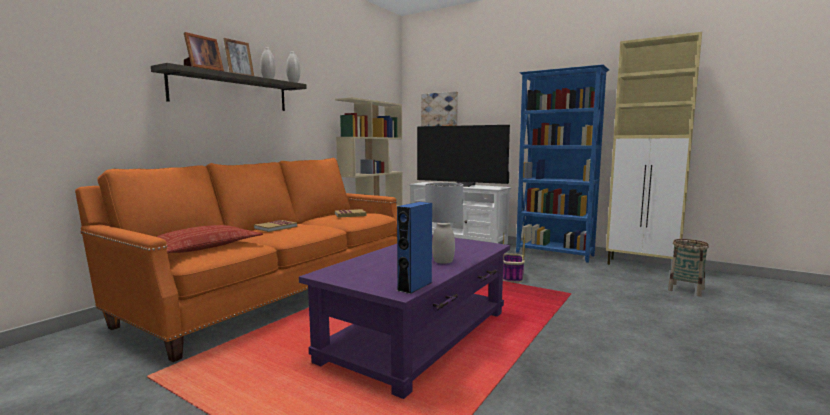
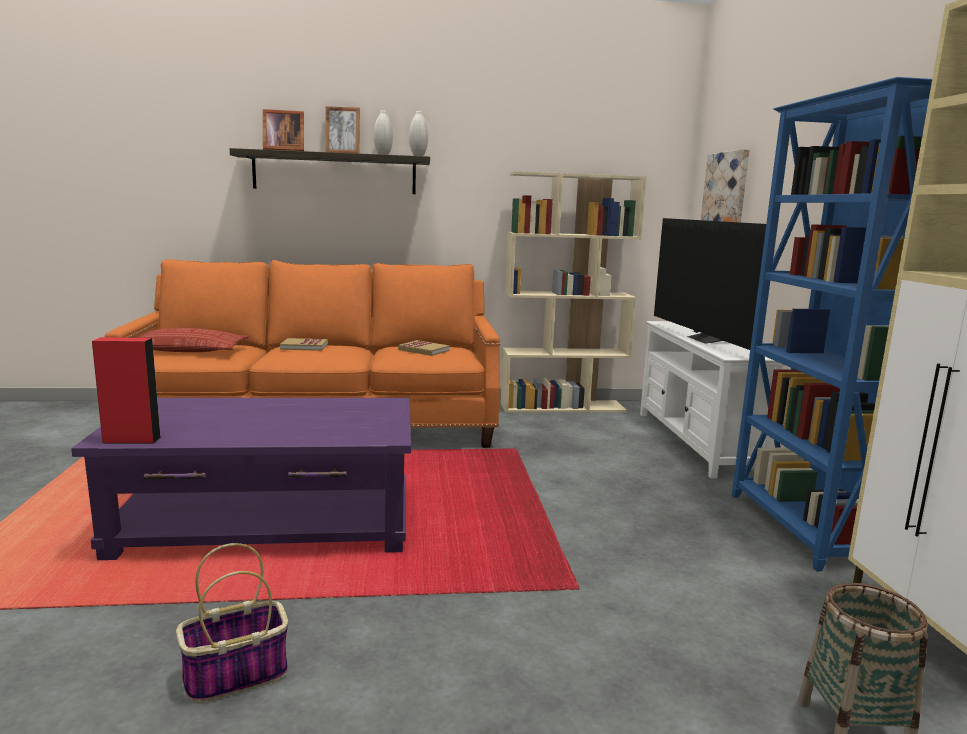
camera: 50 degrees right, 5 degrees up
(415, 286) = (131, 440): blue speaker -> red speaker
(443, 261) = (261, 430): grey table lamp -> none
(512, 277) = (583, 524): basket -> basket (235, 676)

